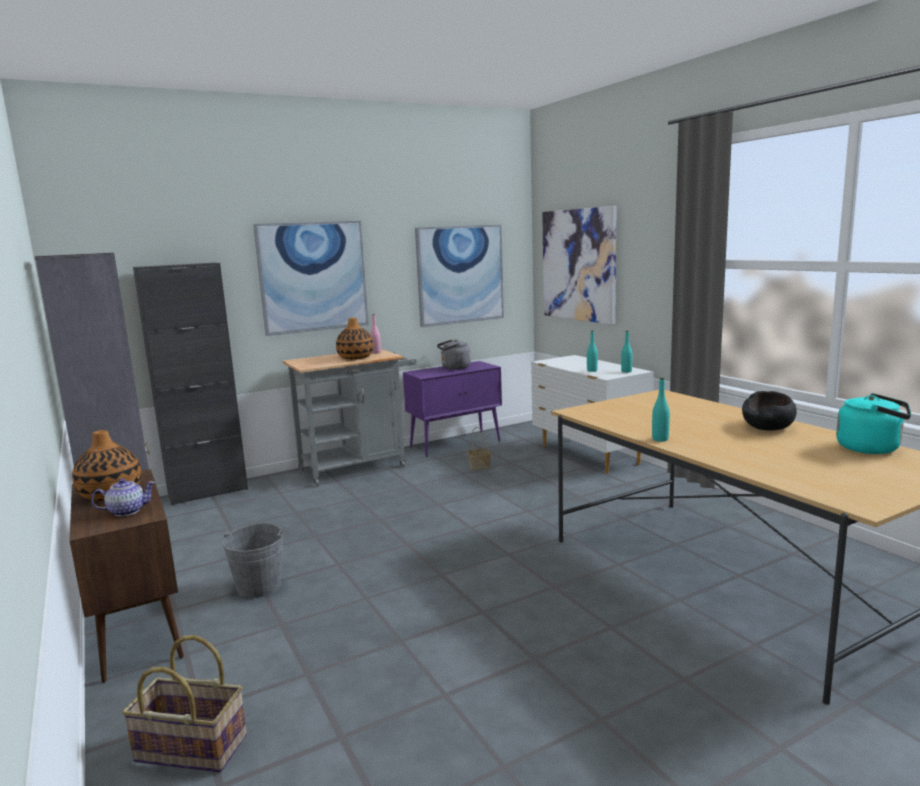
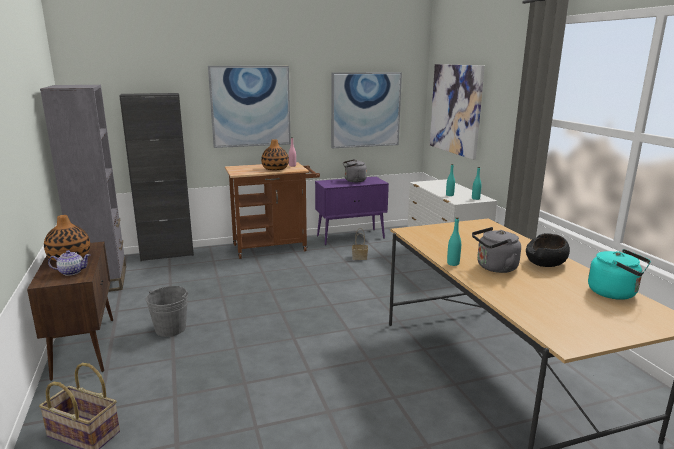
camera: 10 degrees right, 5 degrees up
(358, 466) = (274, 247): grey cart -> brown cart
(713, 438) = (494, 268): none -> grey kettle

